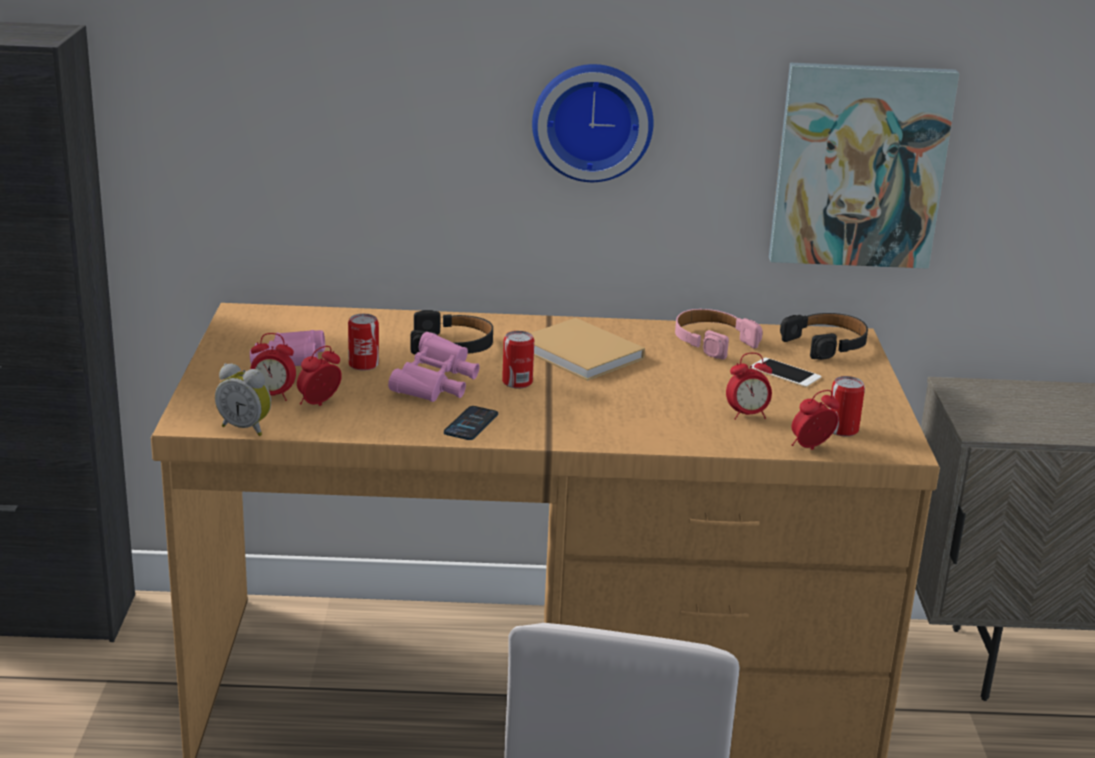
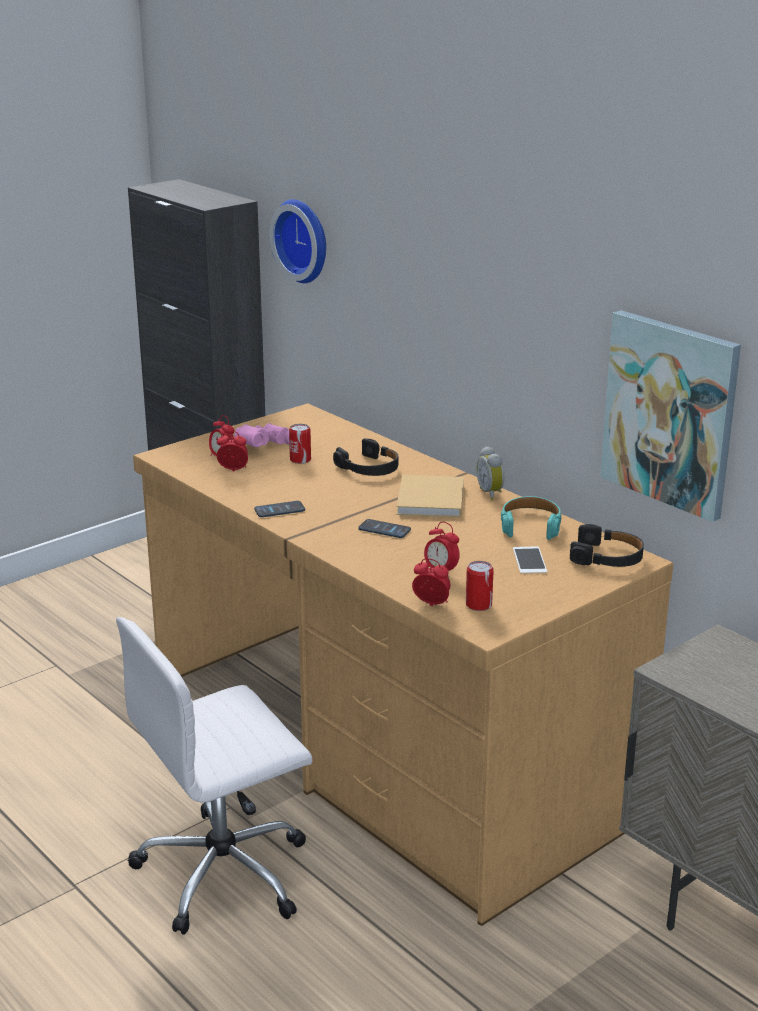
camera: 50 degrees right, 0 degrees up
(246, 428) = (177, 468): alarm clock -> alarm clock (491, 493)
(436, 386) = (309, 485): pink binoculars -> none
(517, 382) = (355, 500): can -> none
(592, 120) = (499, 327): wall clock -> wall clock (304, 240)
(611, 399) = (384, 529): none -> phone
(712, 342) = (530, 525): pink headphones -> turquoise headphones

